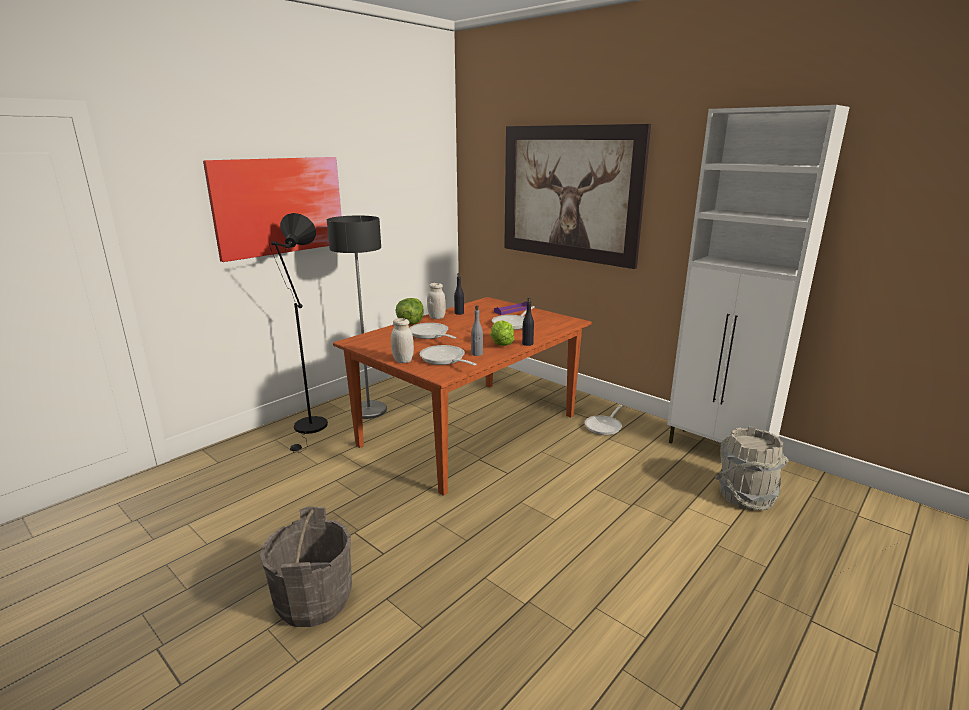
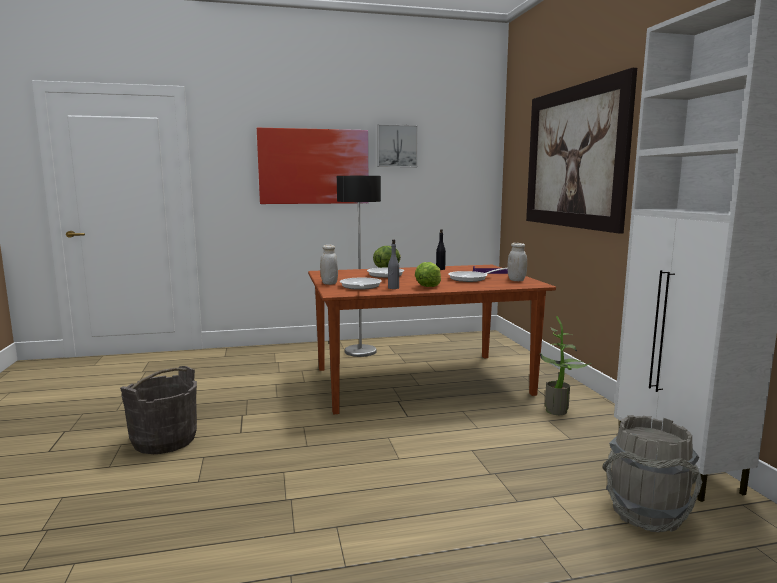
camera: 35 degrees right, 10 degrees down
(310, 429) = (304, 352): black floor lamp -> none
(364, 173) = (396, 146): none -> picture
(436, 317) = (415, 269): white jar -> white jar (516, 280)
(527, 344) = (452, 289): black bottle -> none
(605, 426) = (559, 411): frying pan -> potted plant

